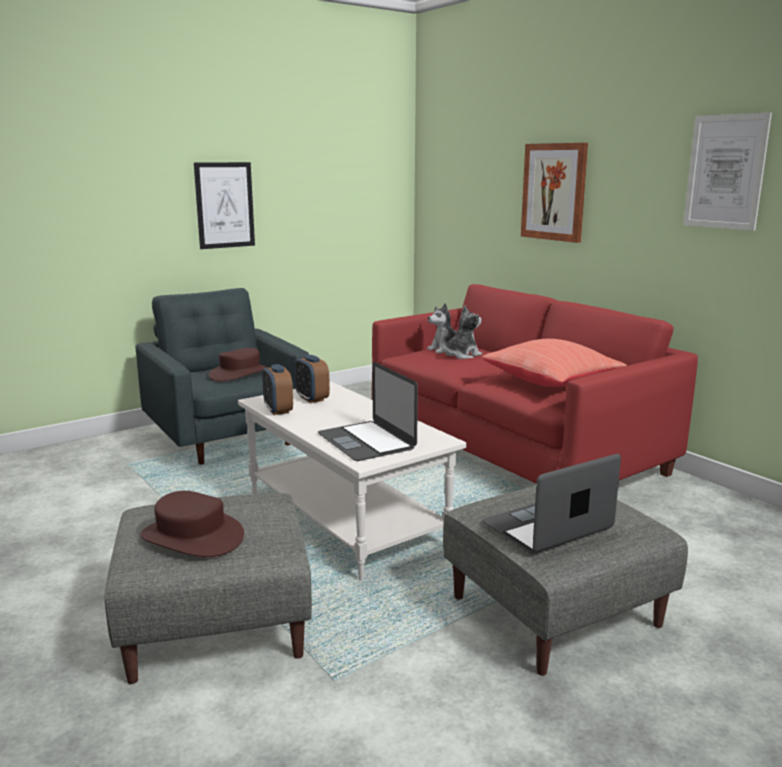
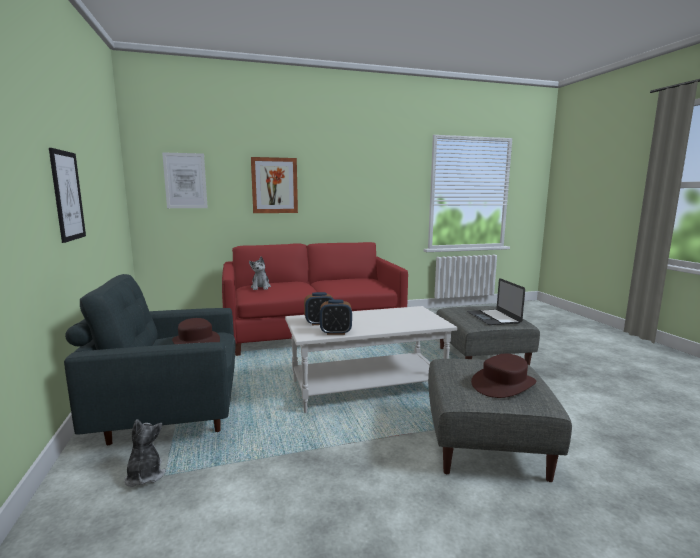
camera: 70 degrees left, 5 degrees down
(366, 441) = (411, 320): laptop -> none
(461, 355) = (284, 286): plush toy -> plush toy (145, 475)
(552, 382) = (354, 281): red pillow -> none
(725, 172) = (374, 174): picture -> picture (185, 181)

